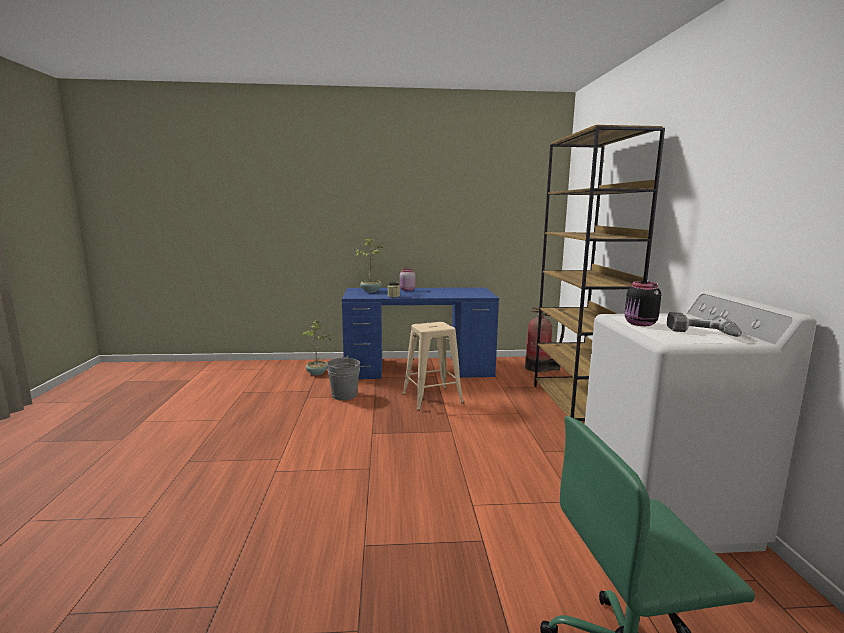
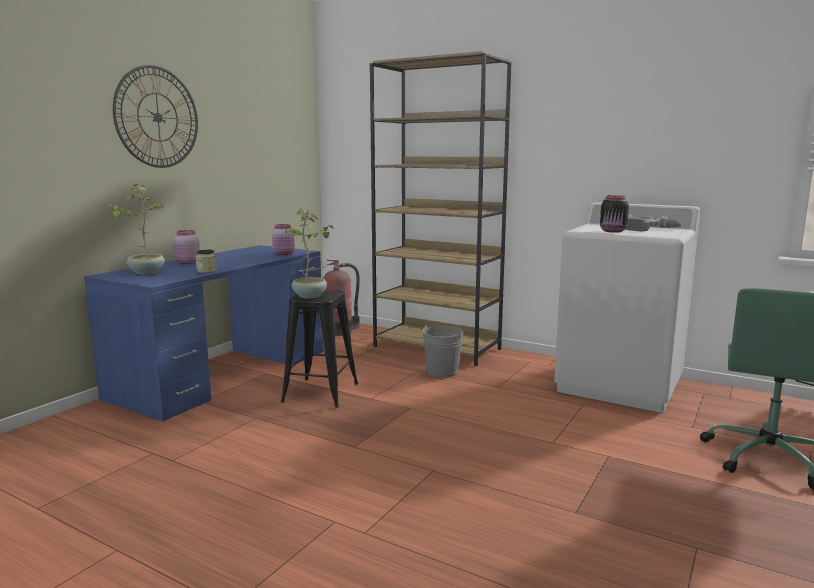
camera: 55 degrees left, 0 degrees up
(317, 373) = (98, 433): potted plant -> potted plant (310, 296)
(344, 395) = (216, 434): grey bucket -> grey bucket (442, 372)
(407, 195) = (157, 117): none -> wall clock
(432, 398) = (321, 392): beige stool -> black stool
(469, 295) = (284, 254): none -> pink jar

